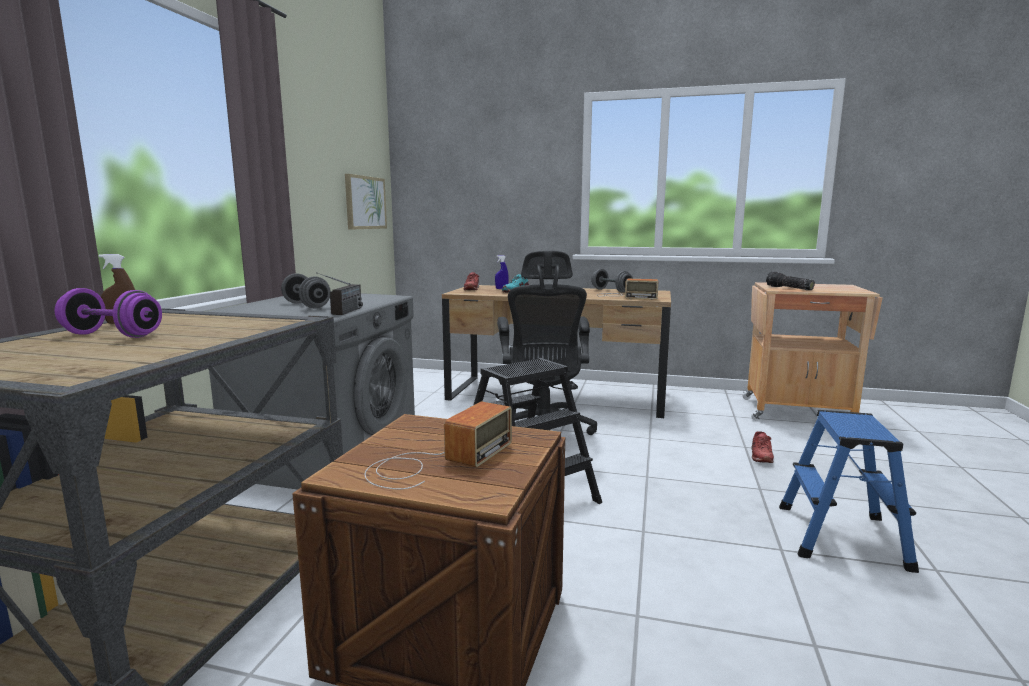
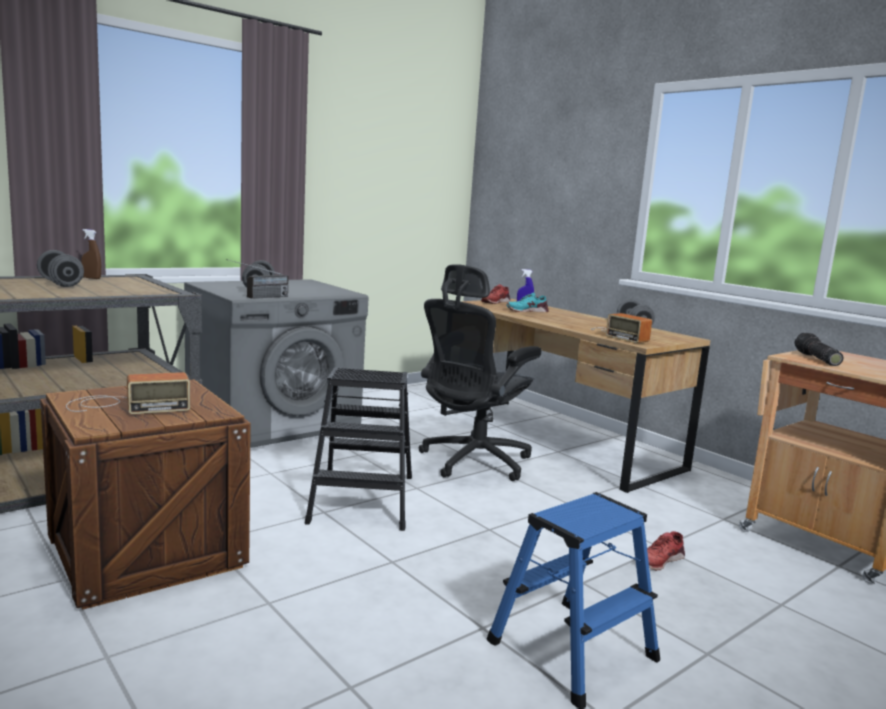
camera: 35 degrees right, 0 degrees up
(112, 335) = (60, 283): purple dumbbell -> grey dumbbell
(365, 202) = (424, 202): picture -> none

